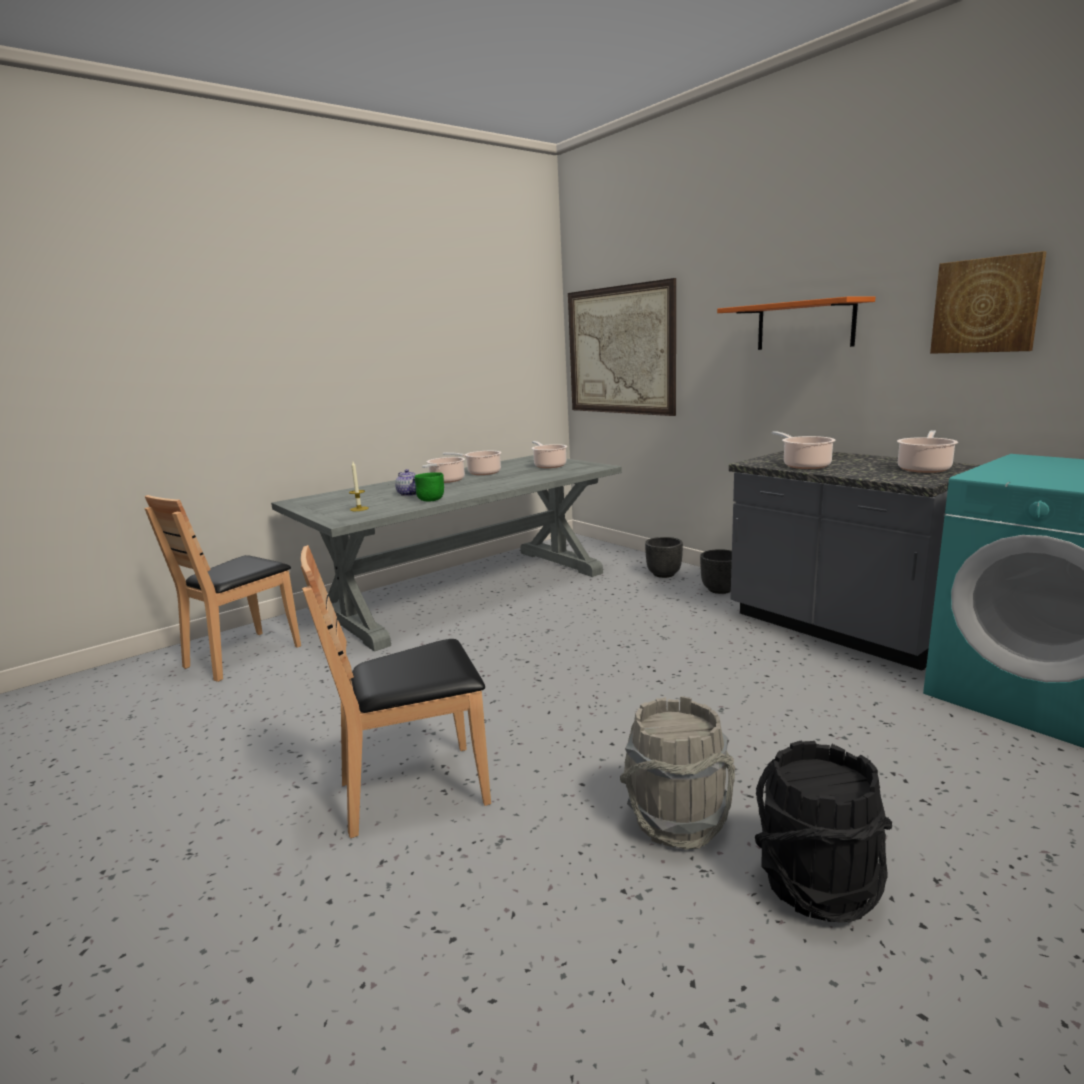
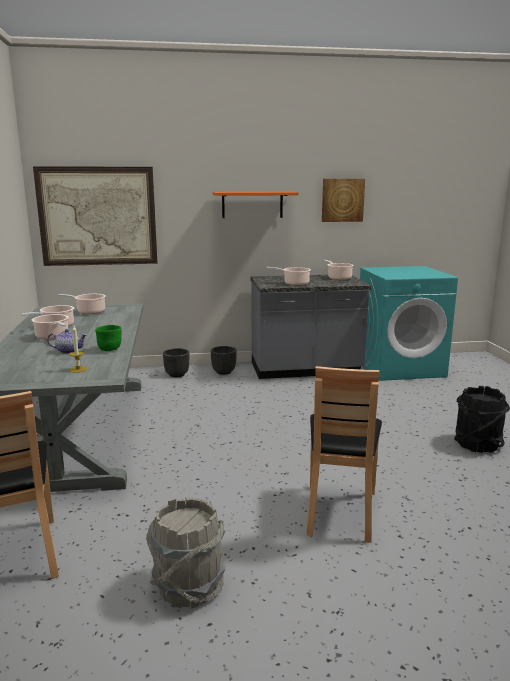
camera: 60 degrees left, 0 degrees up
(677, 820) = (422, 454): grey bucket -> grey bucket (189, 586)

